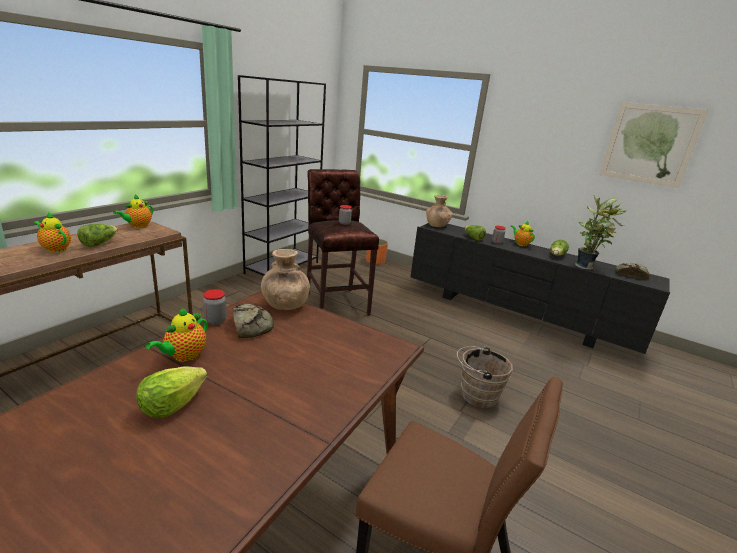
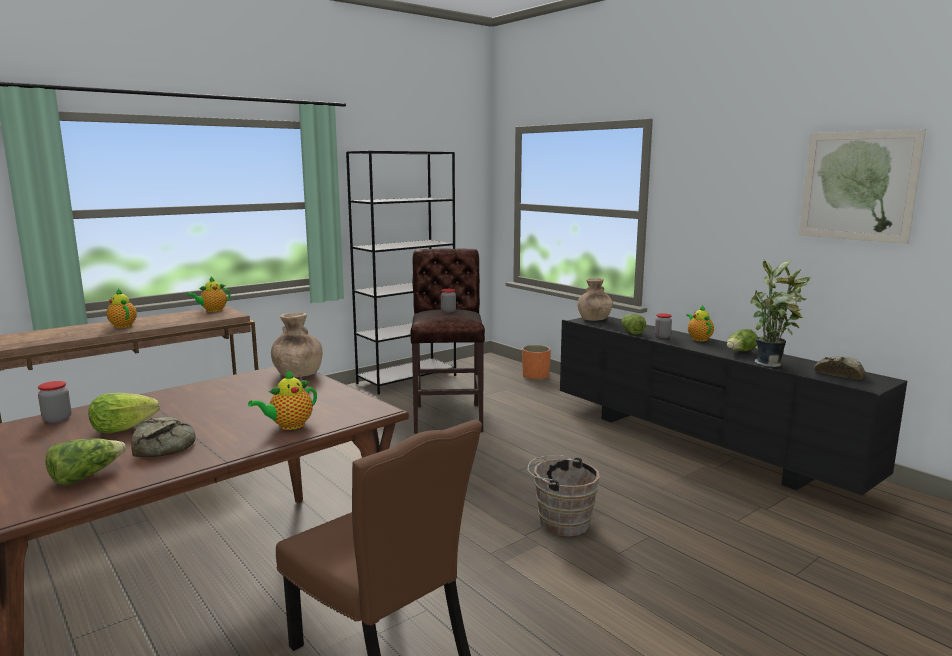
camera: 20 degrees right, 10 degrees down
(99, 243) = (163, 322): lettuce -> lettuce (86, 476)
(184, 356) = (163, 402): teapot -> teapot (289, 426)
(215, 320) = (217, 381): jar -> jar (57, 419)
(251, 325) = (246, 386): bread -> bread (166, 445)

